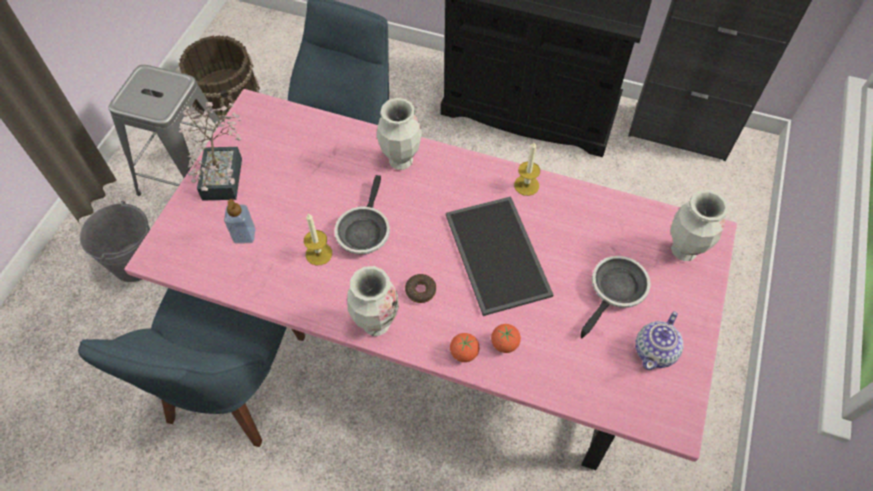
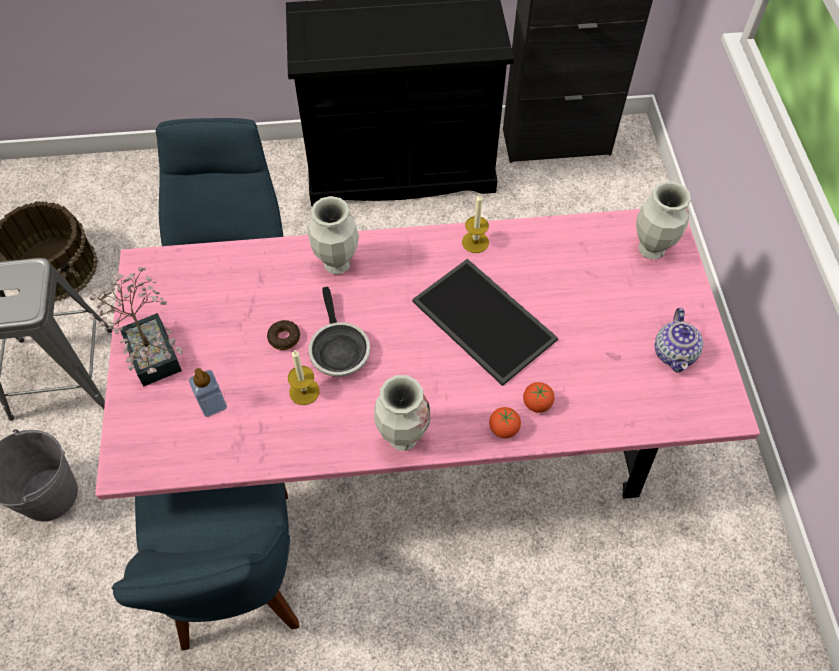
camera: 25 degrees left, 0 degrees up
(420, 291) = (429, 386): donut -> donut (284, 338)
(616, 291) = (611, 311): frying pan -> none

